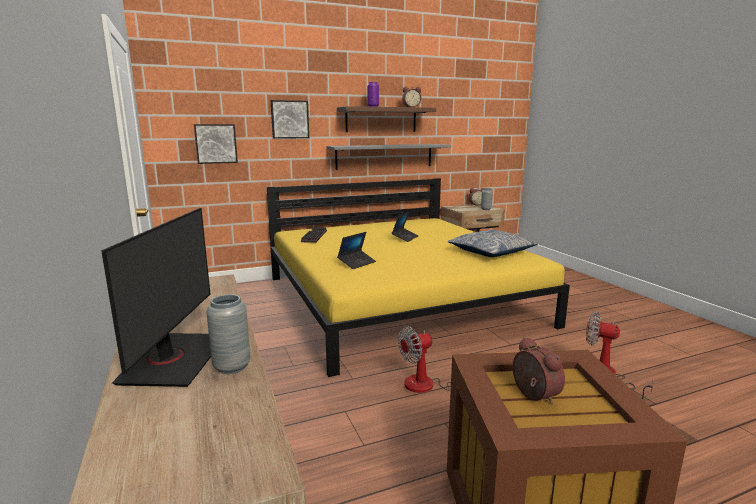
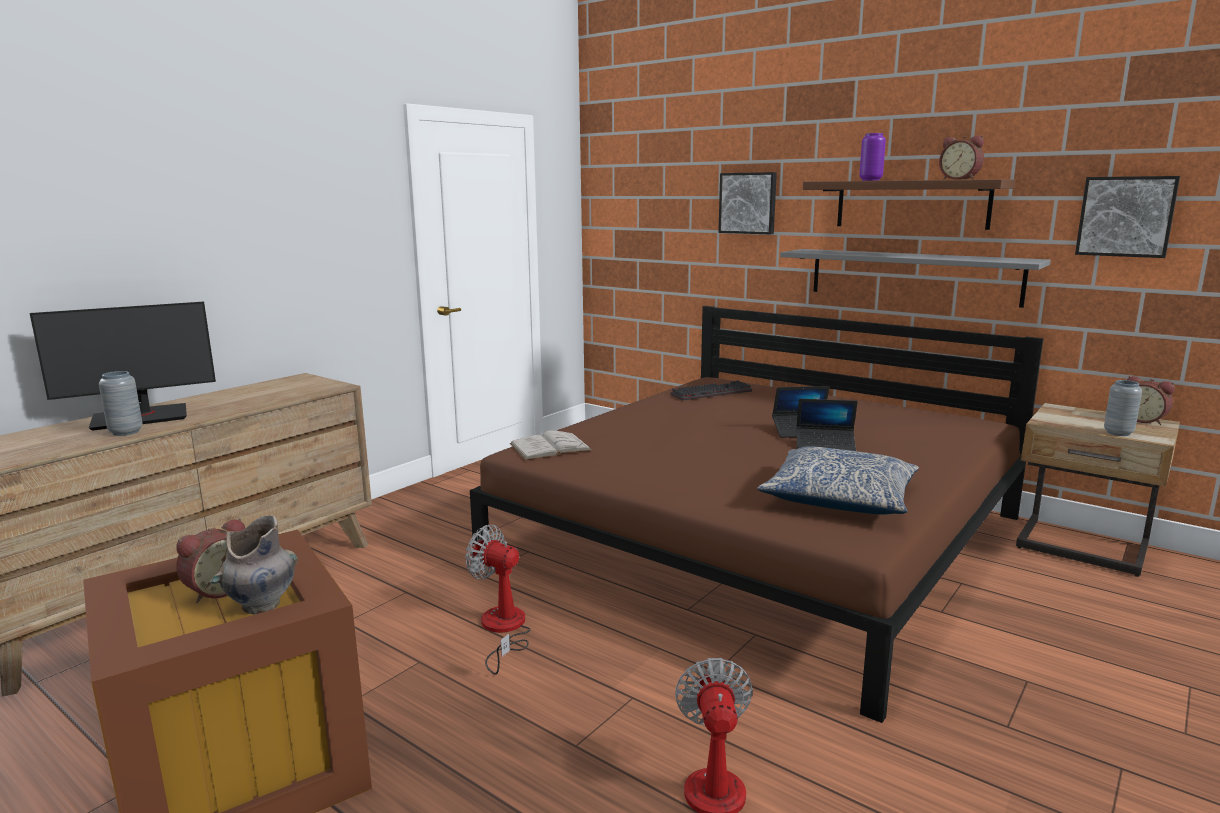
camera: 60 degrees right, 0 degrees up
(216, 143) = (652, 236): picture -> picture (1126, 216)
(349, 279) = (550, 447): none -> white book
(357, 263) = (621, 436): laptop -> laptop (825, 447)
(399, 300) = (762, 538): yellow bed -> brown bed
(565, 381) = (260, 605): none -> grey vase

